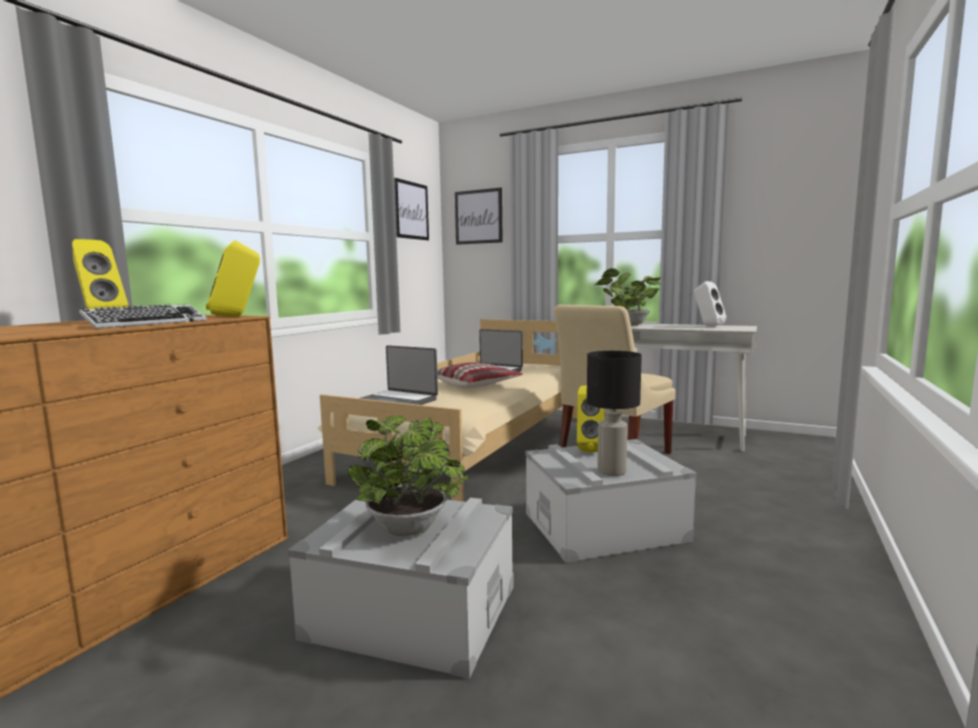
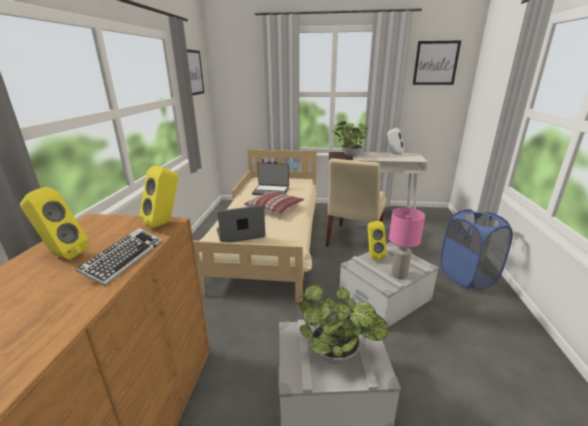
camera: 20 degrees left, 15 degrees up
(398, 401) = (240, 234): laptop -> laptop turned 150 degrees clockwise
(478, 217) = (238, 74): picture -> picture (435, 63)
(611, 472) = (399, 275): black table lamp -> pink table lamp
(795, 525) = (467, 277): none -> blue laundry basket

